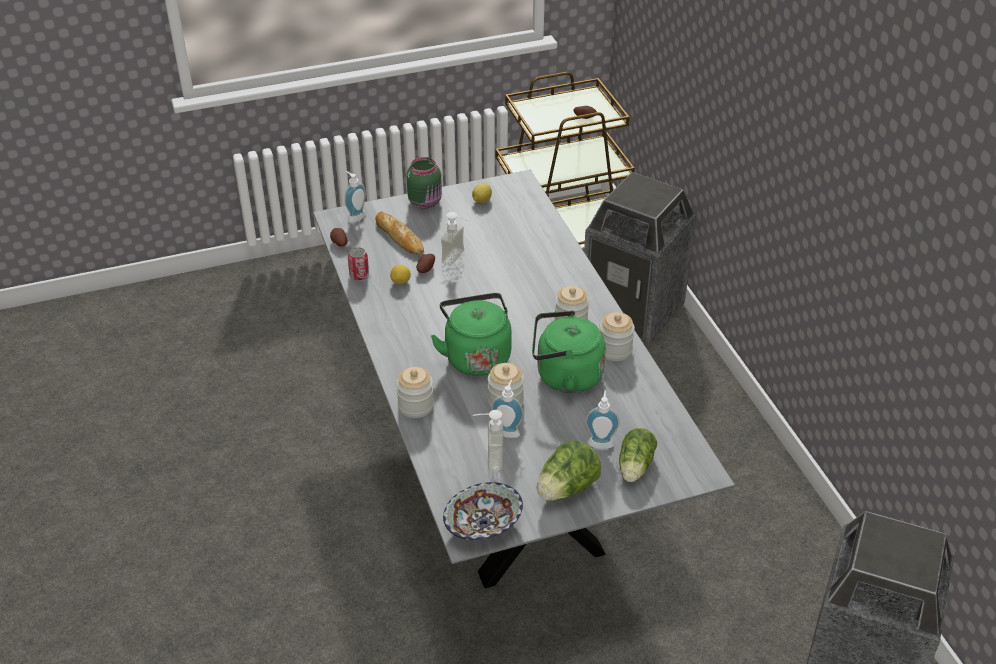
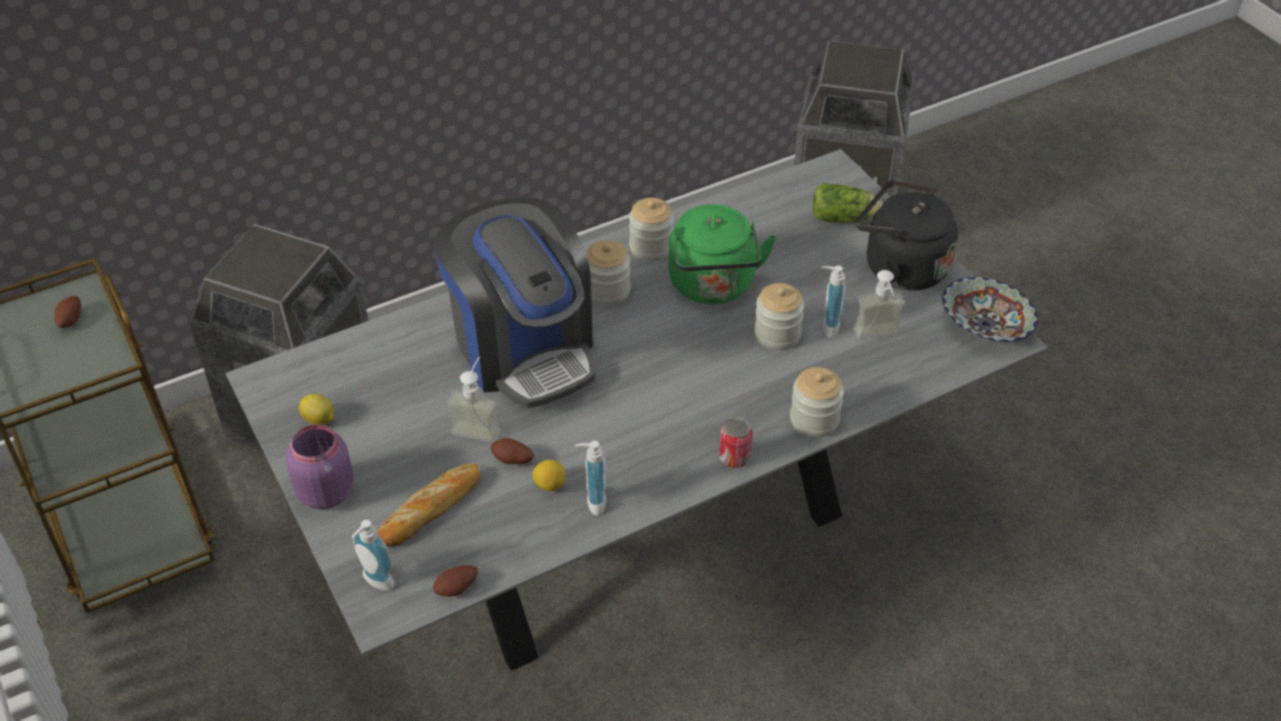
camera: 100 degrees left, 5 degrees up
(359, 275) = (542, 541): can -> can (734, 458)
(426, 202) = (326, 491): green jar -> purple jar
(476, 356) = (697, 374): green kettle -> none
(522, 281) = (524, 348): none -> coffee machine
(567, 489) = (900, 267): lettuce -> black kettle
(601, 442) = (816, 247): soap dispenser -> soap dispenser (592, 501)

